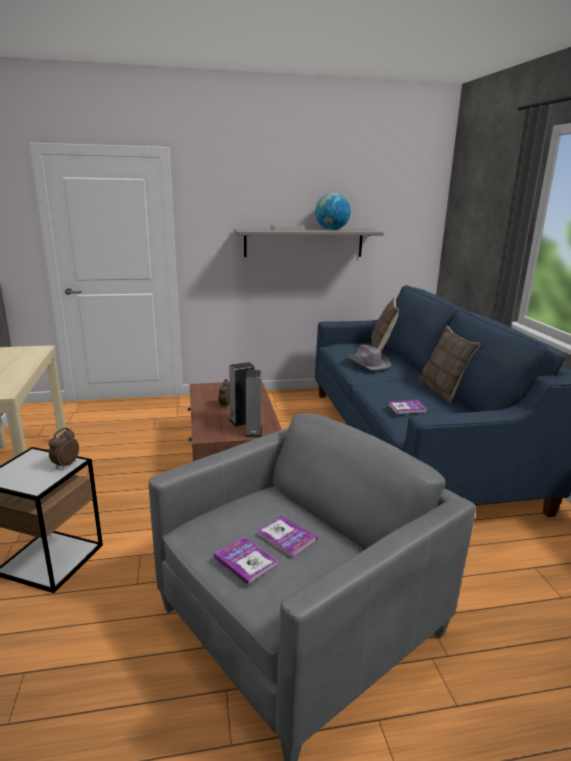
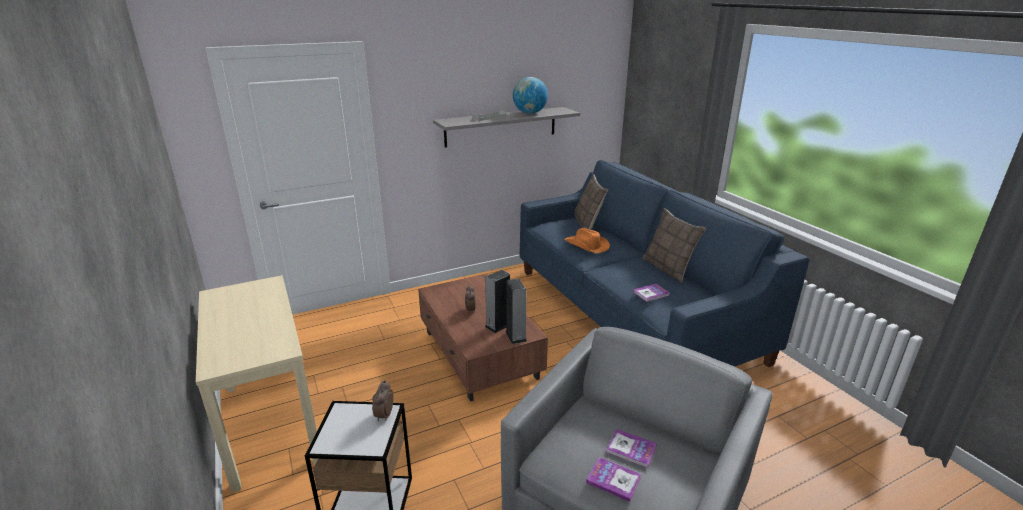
camera: 15 degrees left, 5 degrees up
(367, 363) = (586, 245): grey hat -> orange hat

